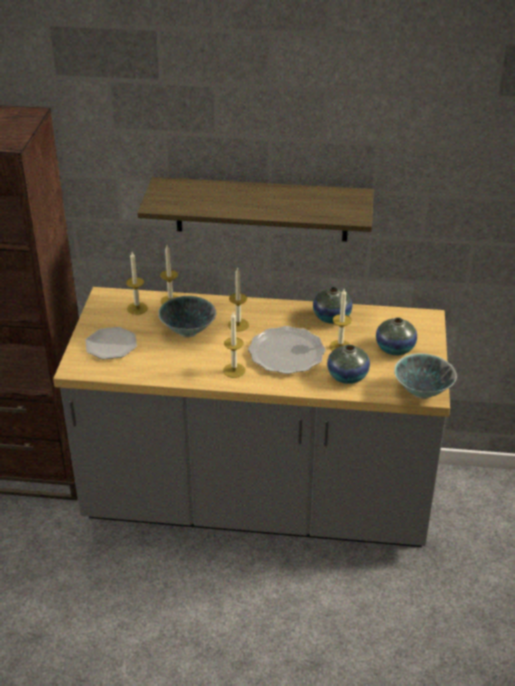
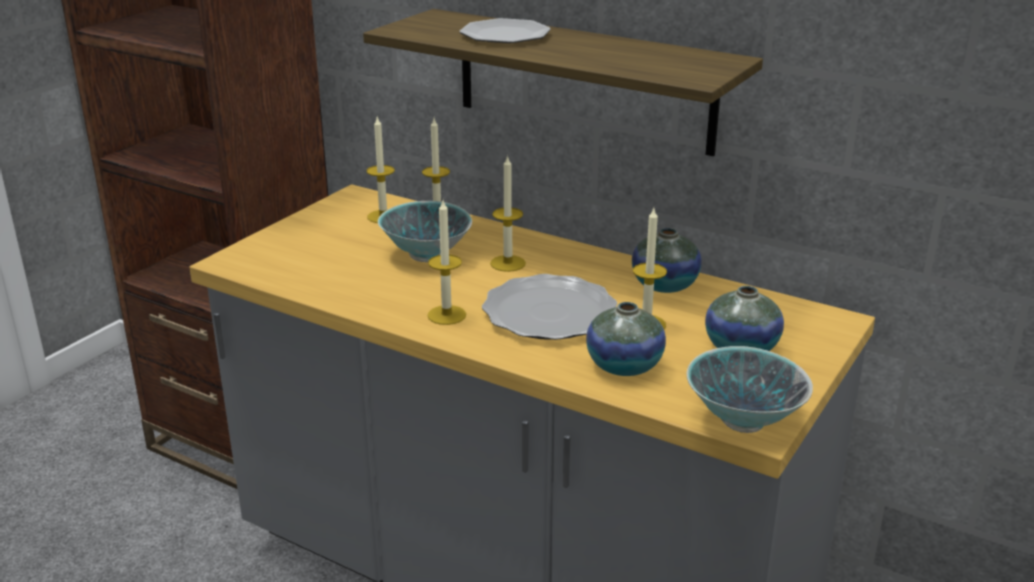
camera: 25 degrees right, 10 degrees down
(111, 345) = (304, 247): plate -> plate (504, 35)

